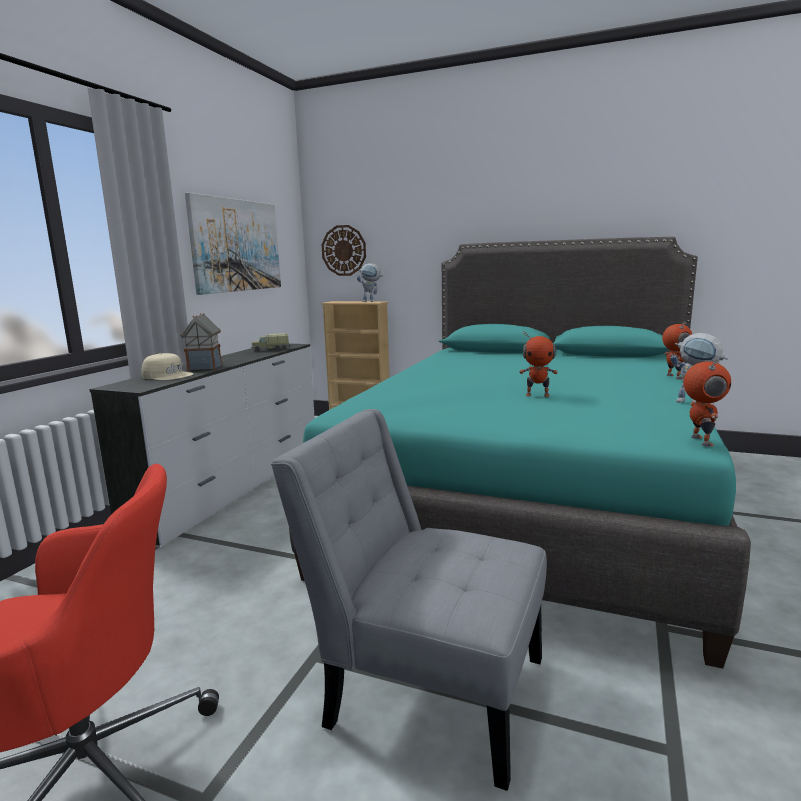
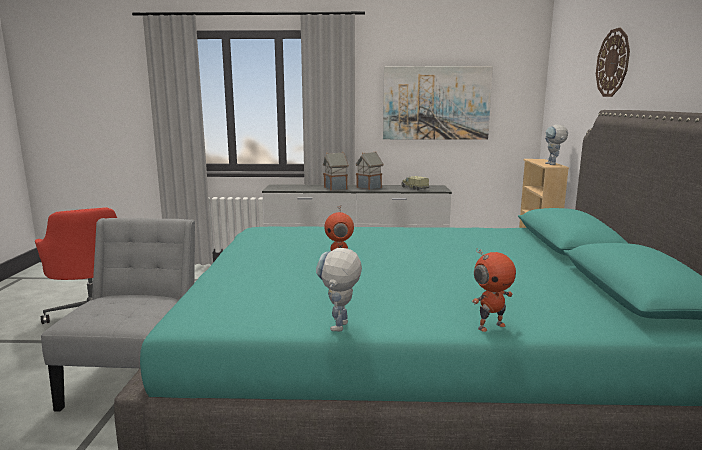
camera: 70 degrees right, 0 degrees up
(168, 375) = (307, 187): beige cap -> none
(230, 358) = (369, 187): none -> toy house
(344, 250) = (558, 109): wall clock -> wall clock (613, 63)
(699, 441) = (187, 322): toy robot -> none

